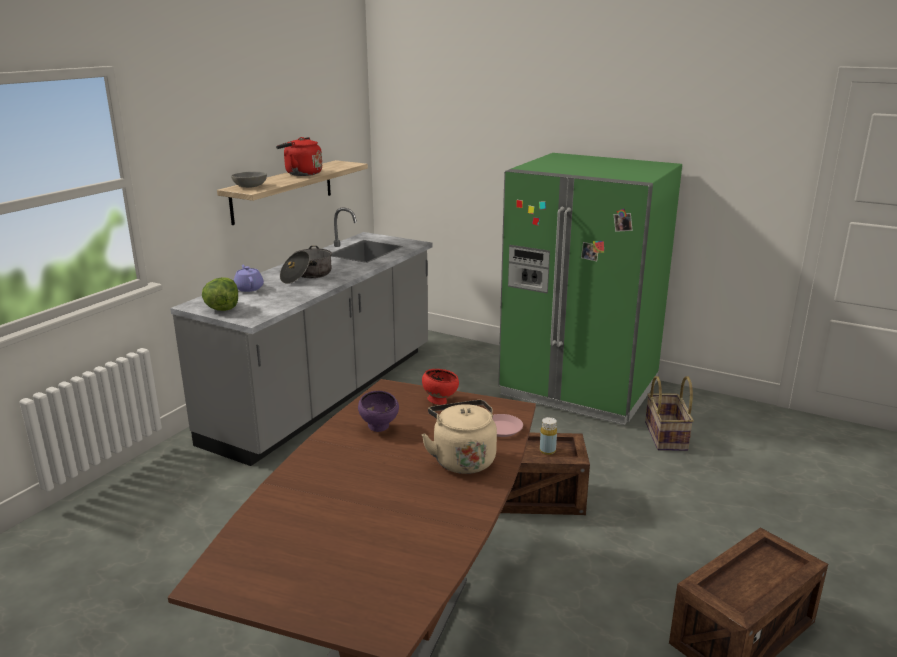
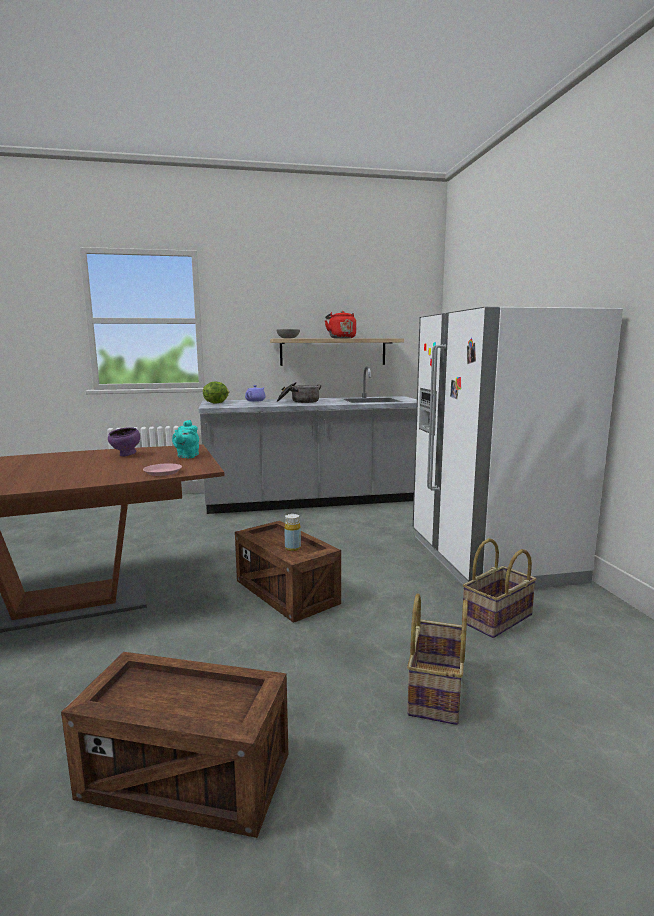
camera: 50 degrees right, 10 degrees down
(439, 401) = (187, 456): red bowl -> turquoise teapot
(462, 459) = (99, 474): beige kettle -> none
(579, 389) = (491, 559): green fridge -> white fridge
(728, 501) = (437, 692): none -> basket

